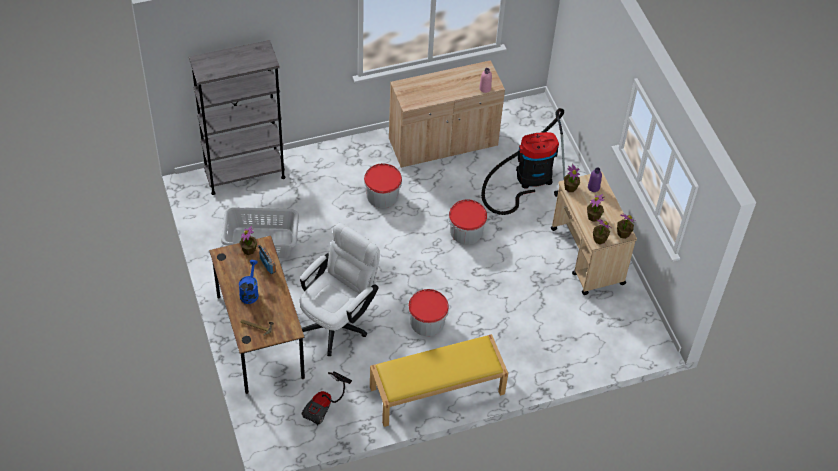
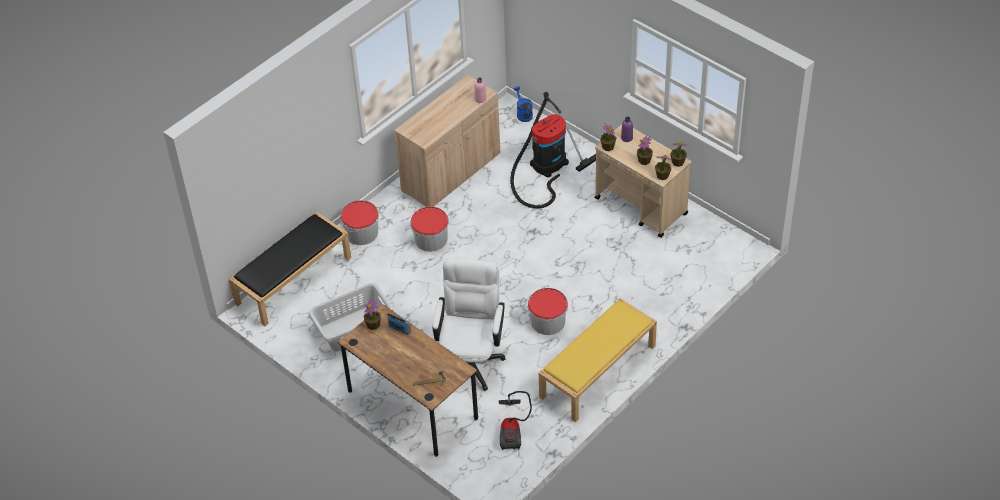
camera: 25 degrees left, 5 degrees down
(245, 174) = (293, 279): grey bookcase -> black bench
(249, 292) = (401, 358): blue watering can -> blue watering can (523, 114)
(466, 231) = (526, 234): bucket -> bucket (362, 233)

